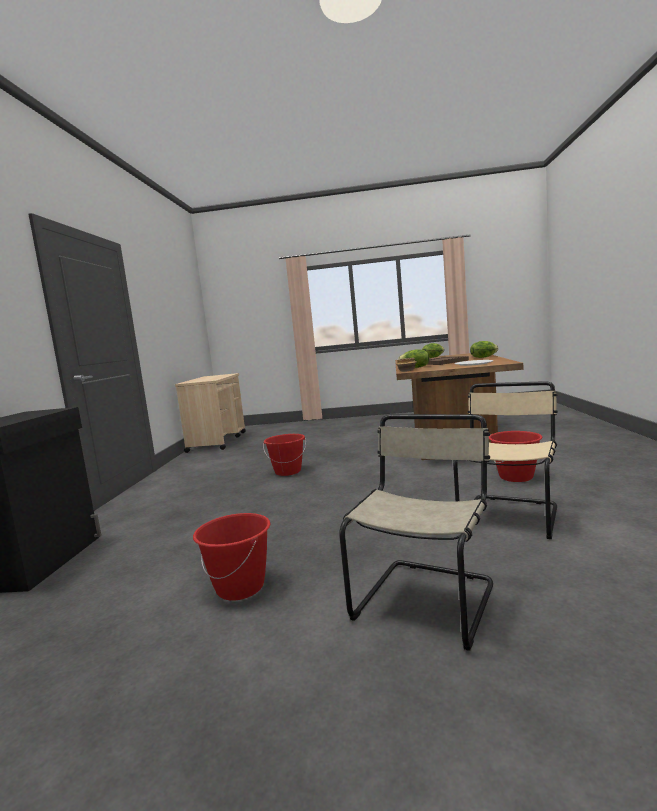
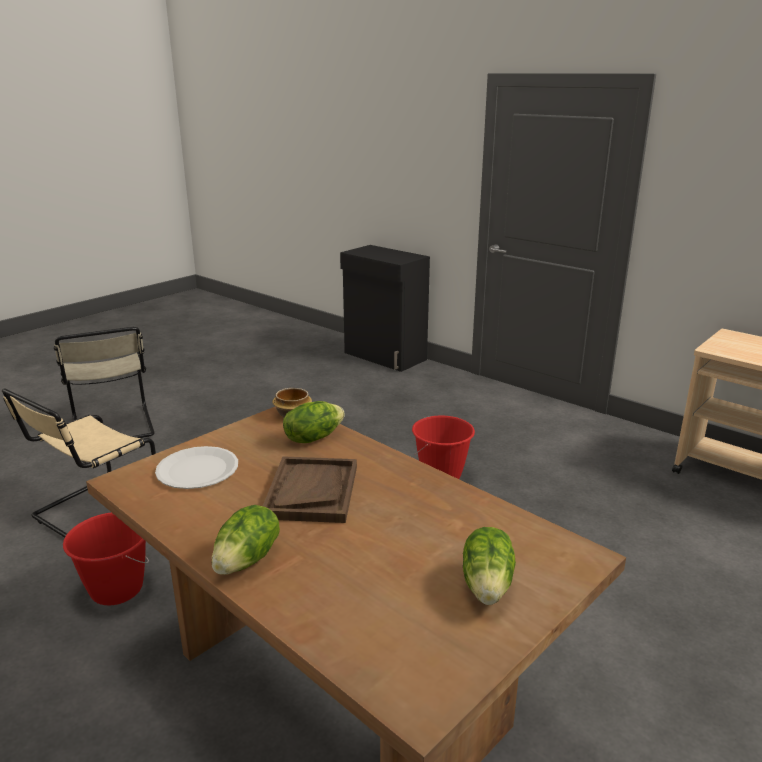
camera: 125 degrees right, 15 degrees up
(240, 587) = (232, 394): red bucket -> none
(509, 515) = (93, 512): beige chair -> beige chair turned 60 degrees clockwise

